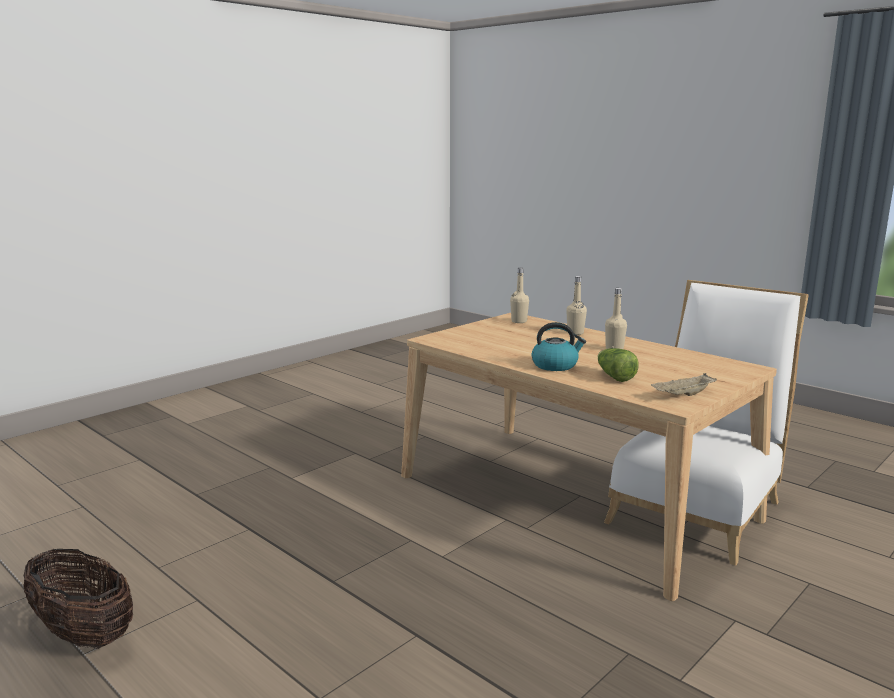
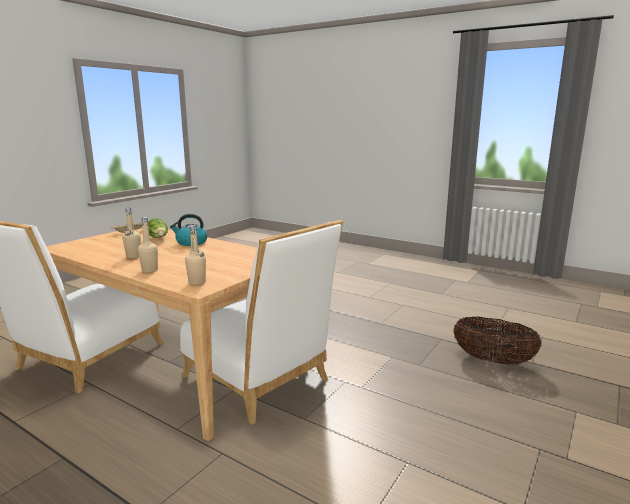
camera: 170 degrees right, 0 degrees up
(83, 633) = (398, 287): basket -> basket (493, 360)
(461, 465) = (260, 381): none -> white chair

